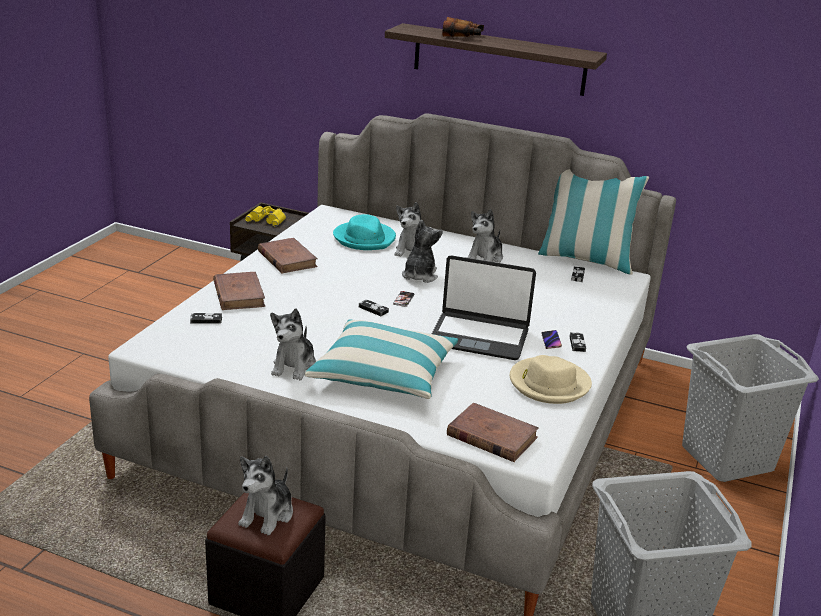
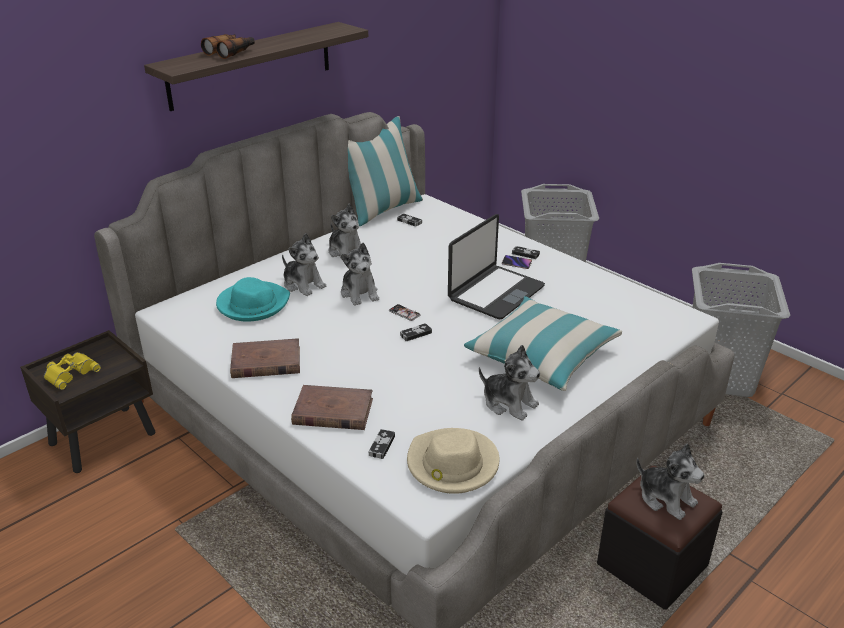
camera: 65 degrees left, 5 degrees up
(419, 275) = (360, 293): plush toy -> plush toy turned 150 degrees counterclockwise
(491, 436) = (655, 327): brown book -> none
(548, 384) = (583, 282): beige hat -> beige hat (452, 464)

